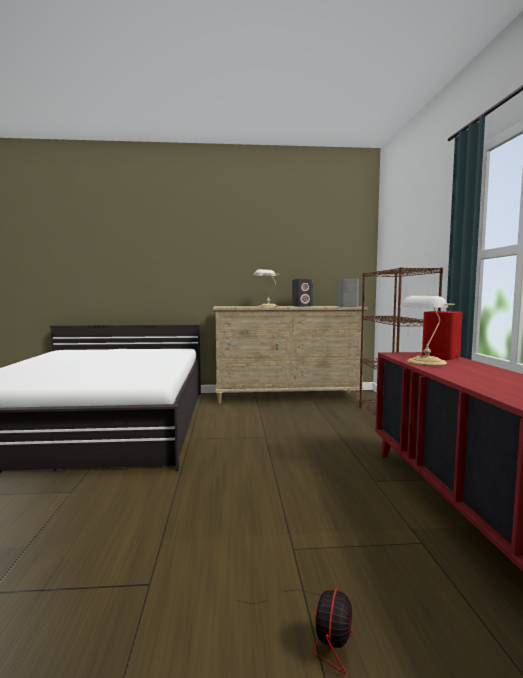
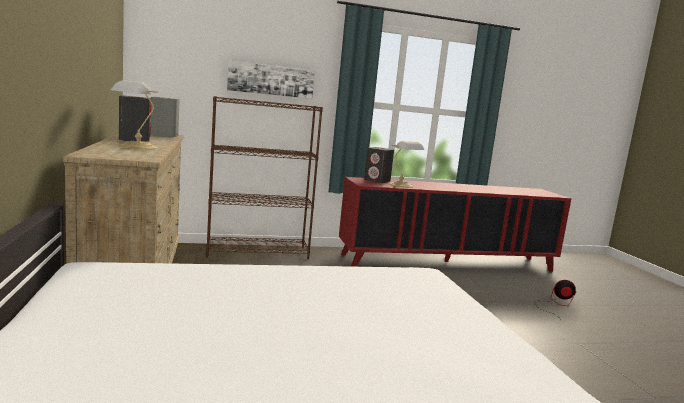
camera: 100 degrees left, 5 degrees up
(425, 248) = (271, 80): none -> picture
(440, 357) = (377, 181): red speaker -> grey speaker

